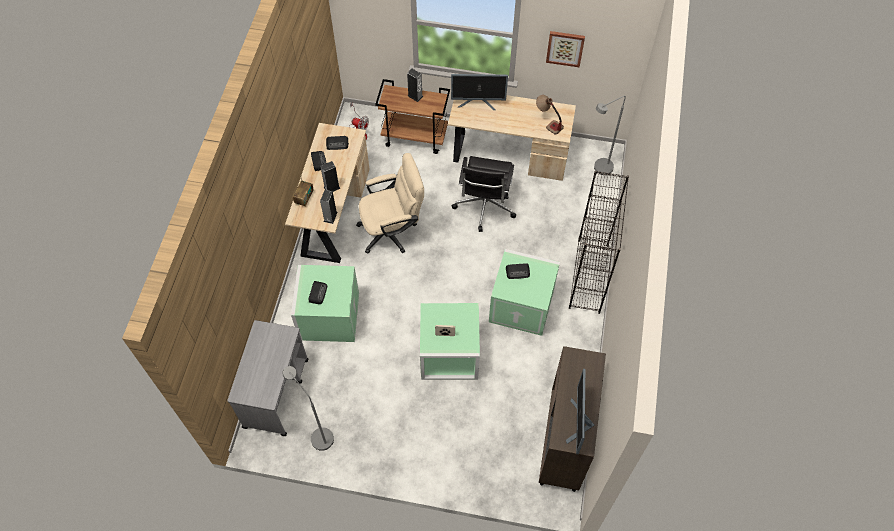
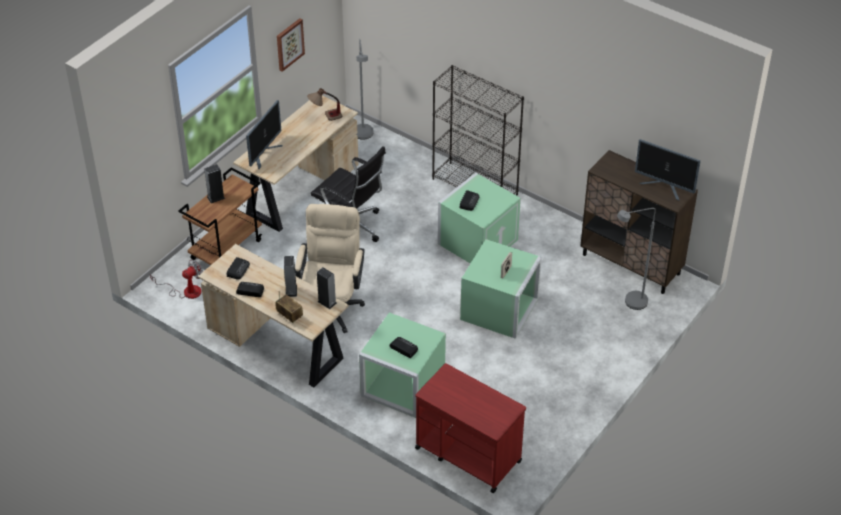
camera: 65 degrees left, 15 degrees down
(276, 392) = (467, 454): grey cart -> red cart
(318, 434) = (533, 434): grey floor lamp -> grey floor lamp (630, 302)

